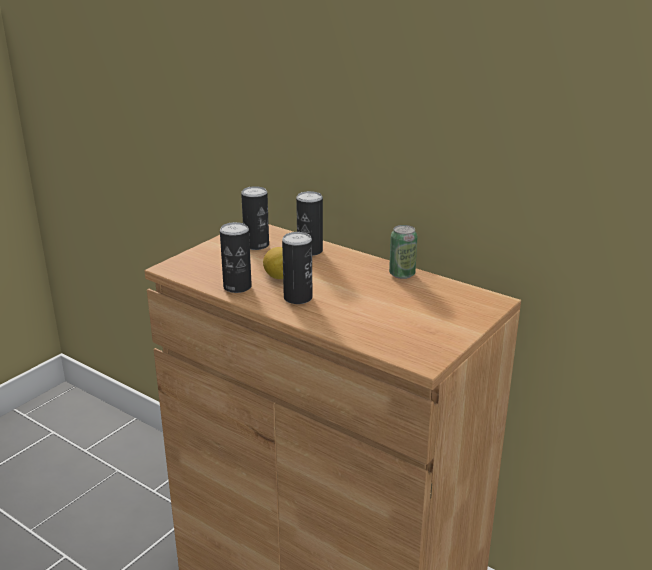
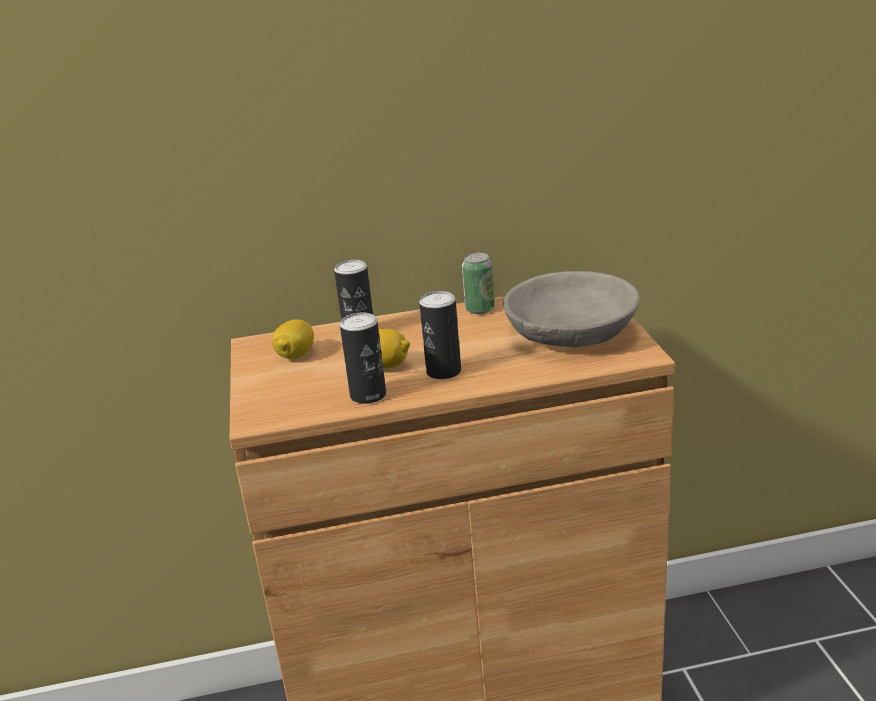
camera: 45 degrees left, 0 degrees up
(256, 245) = (296, 355): can -> lemon
(416, 321) = (571, 333): none -> grey bowl

